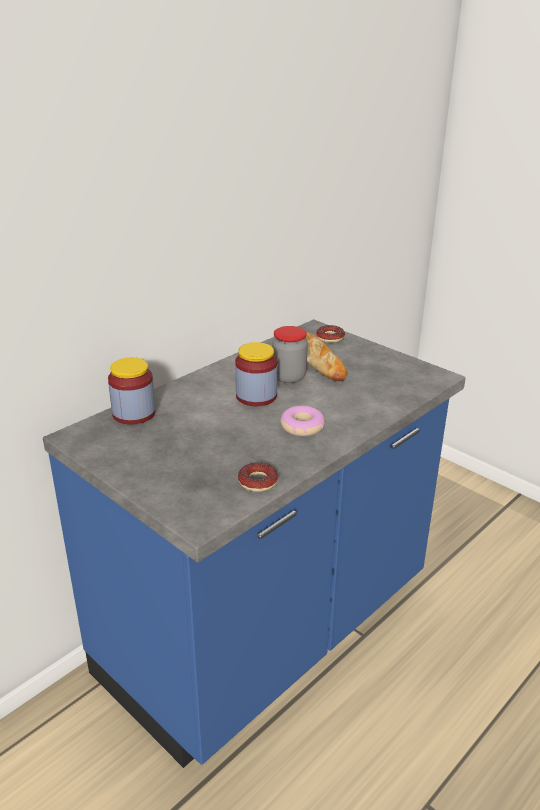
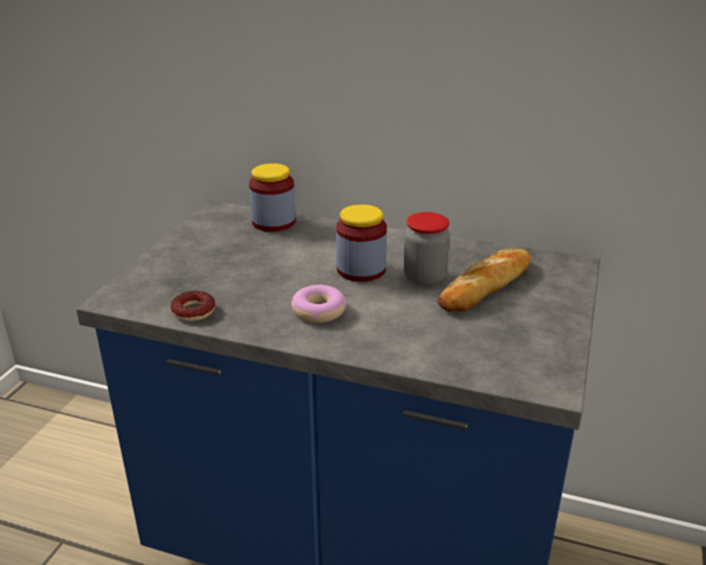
camera: 65 degrees right, 0 degrees up
(330, 337) = (560, 280): donut -> none

